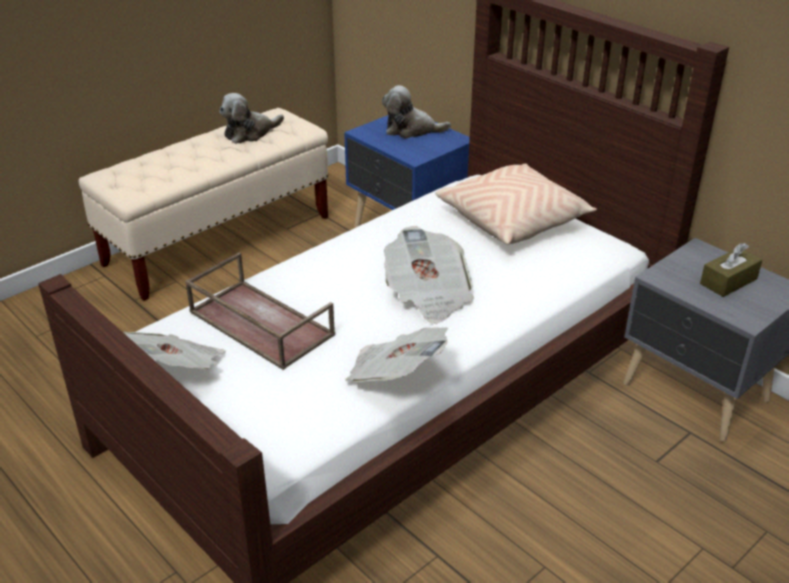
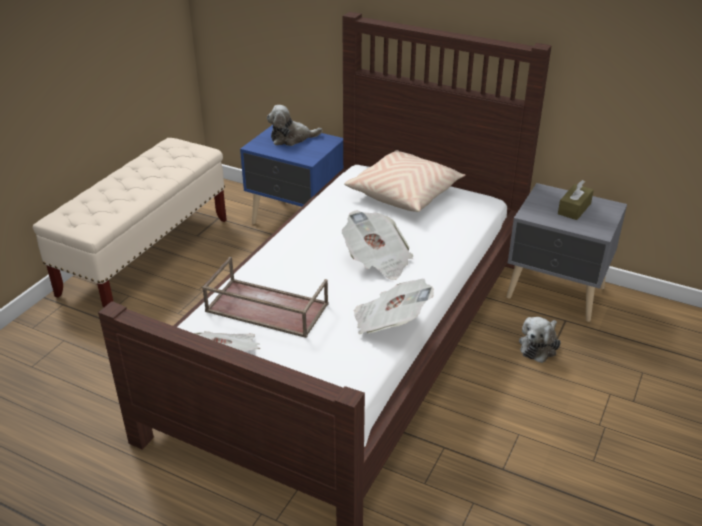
camera: 20 degrees left, 0 degrees up
(250, 133) = (160, 162): plush toy -> plush toy (539, 346)

